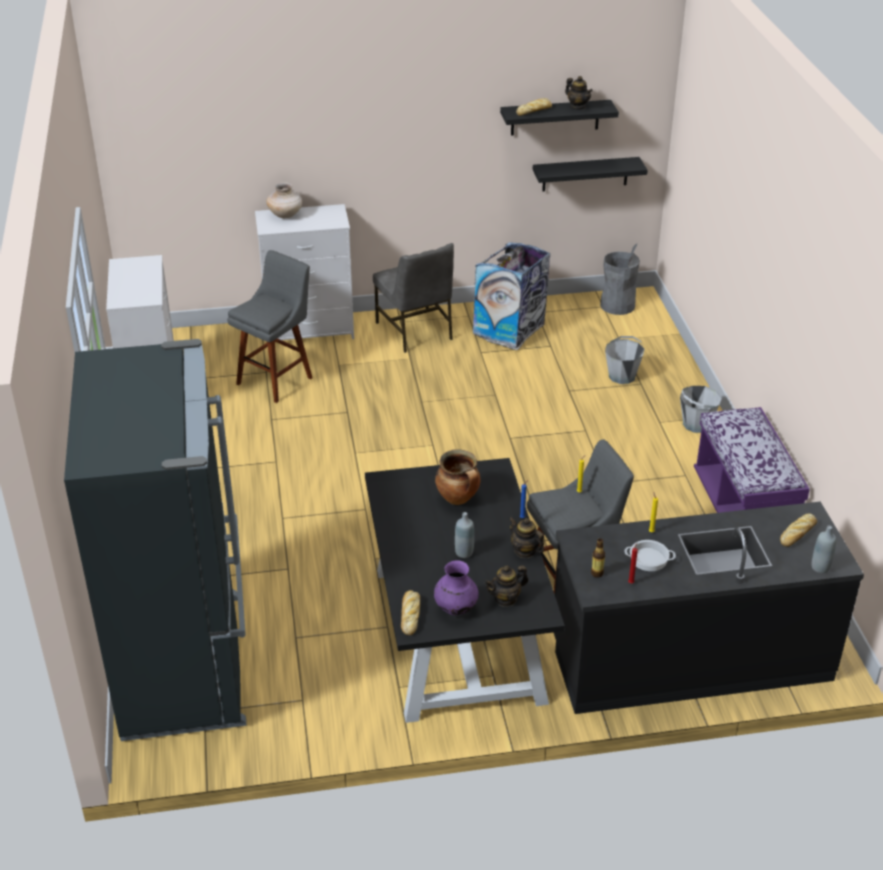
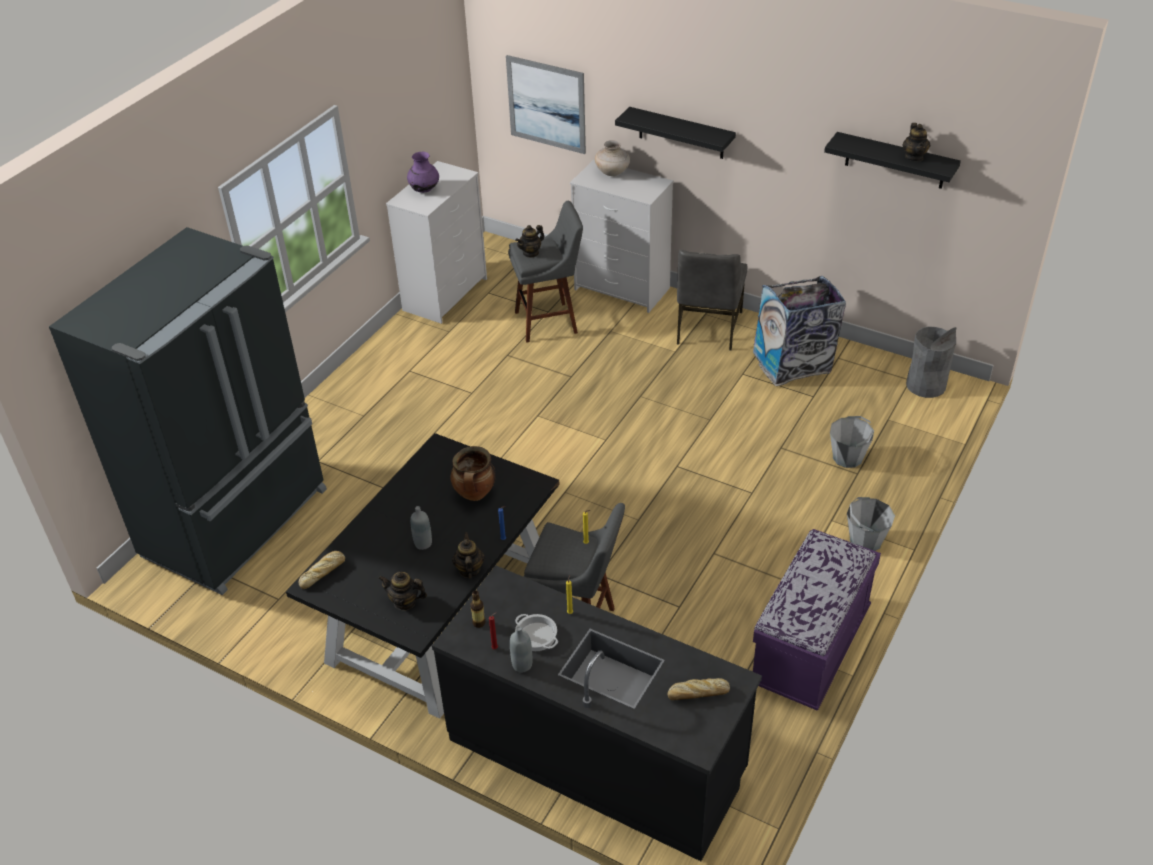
camera: 40 degrees right, 5 degrees up
(194, 170) = (546, 104): none -> picture
(260, 310) = (531, 253): none -> teapot
(455, 608) = (360, 586): purple vase -> purple vase (424, 190)
(534, 110) = (864, 146): bread -> none
(585, 174) = (922, 233): black shelf -> black shelf (681, 133)
(820, 567) = (676, 738): grey bottle -> grey bottle (522, 665)

